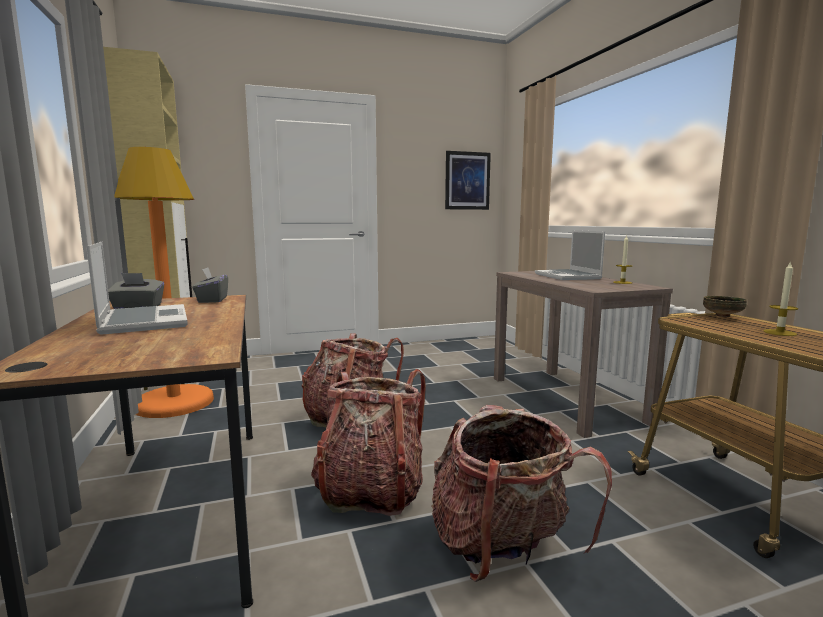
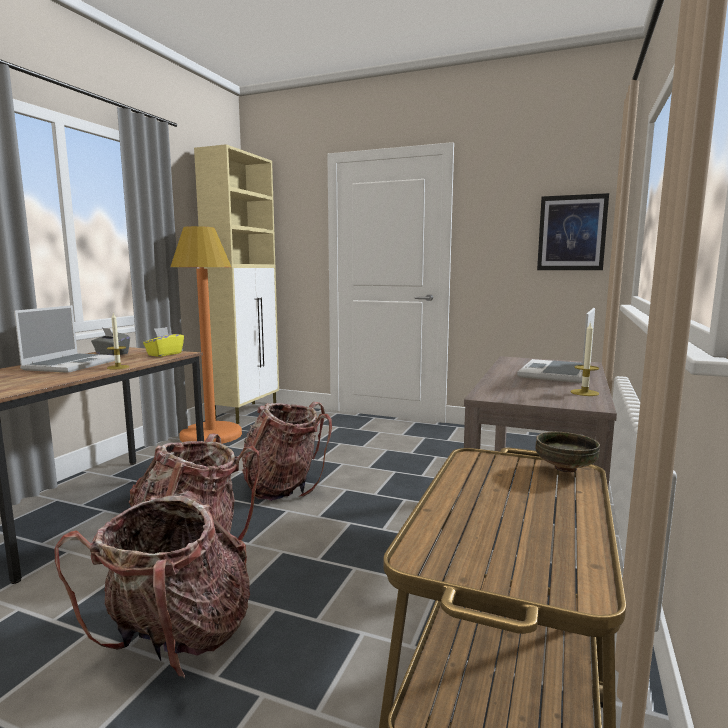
camera: 40 degrees right, 0 degrees up
(212, 300) = (164, 354): grey tissue box -> yellow tissue box
(779, 332) = (534, 513): candle -> candle (118, 367)

